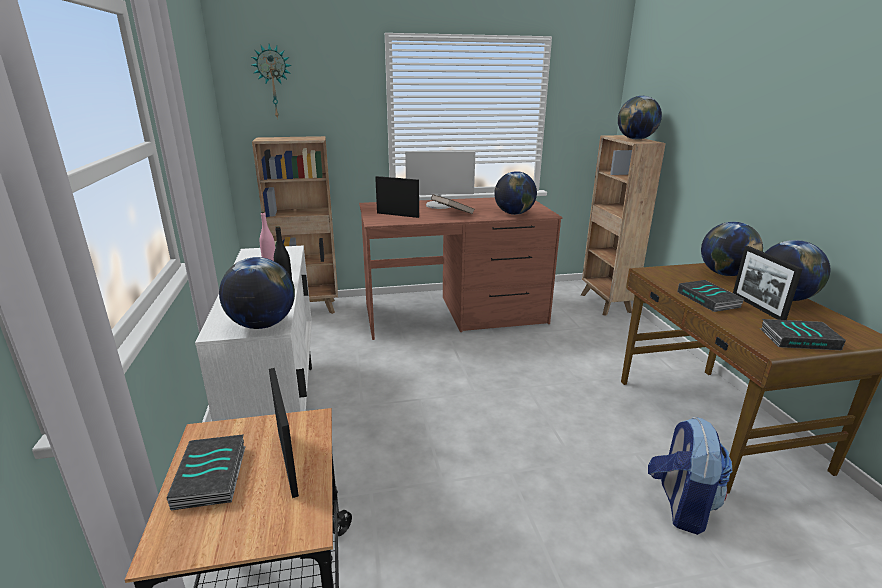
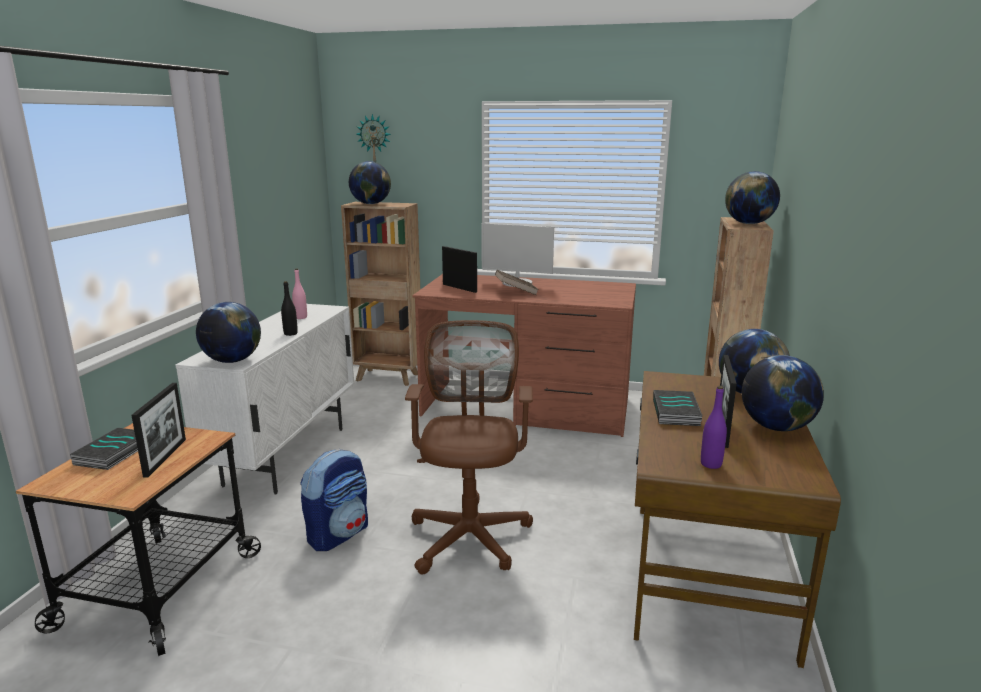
camera: 25 degrees right, 5 degrees down
(514, 214) = (582, 299): globe -> globe (371, 204)
(522, 440) = (470, 534): none -> brown office chair
(680, 505) = (569, 633): backpack -> backpack (338, 534)
(799, 338) = (711, 464): book -> purple bottle

